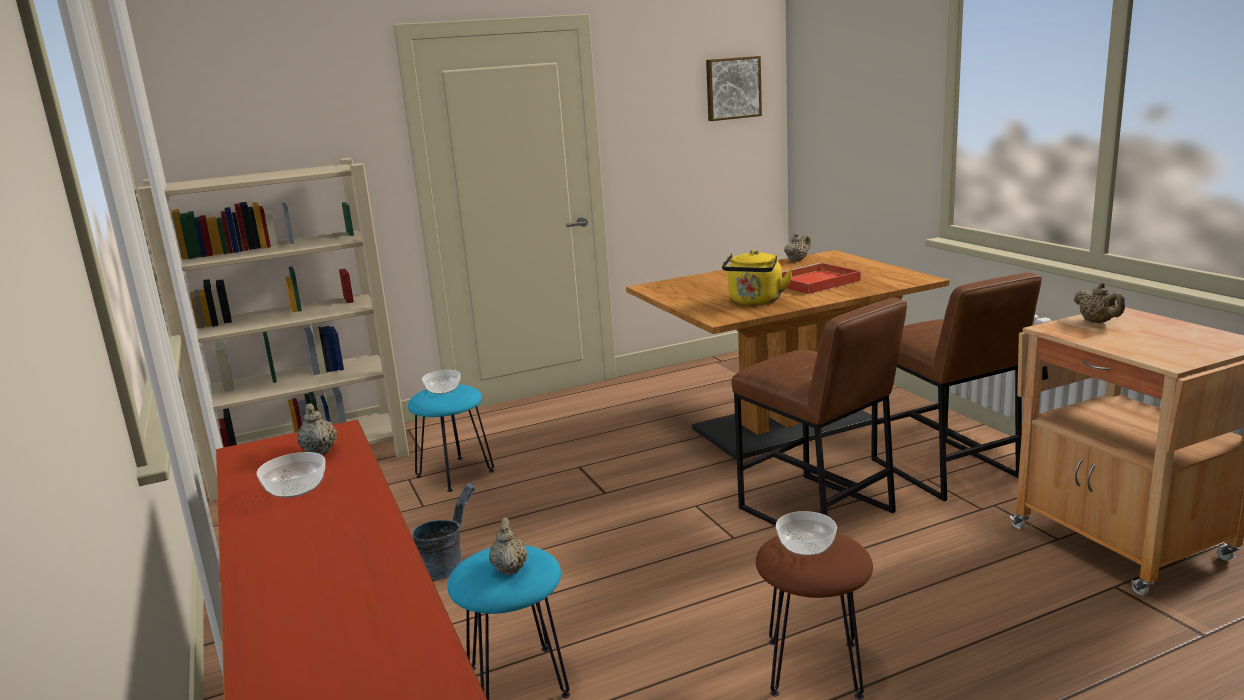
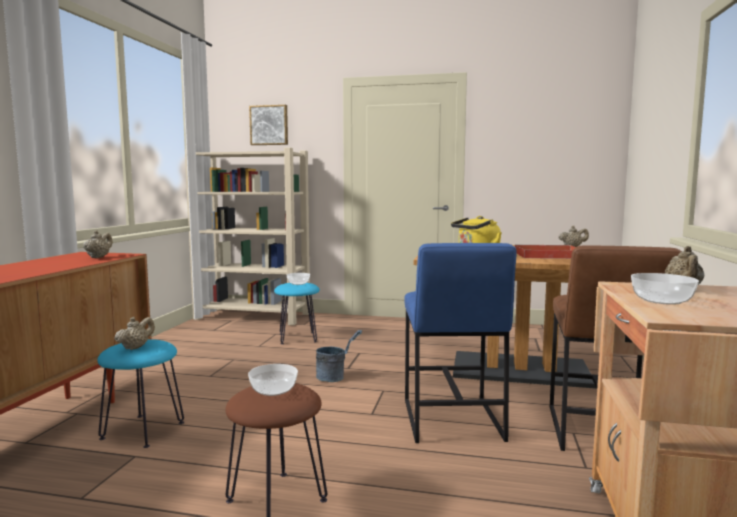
camera: 35 degrees right, 10 degrees down
(297, 488) = (49, 263): bowl -> bowl (663, 300)
(448, 565) = (219, 372): grey bucket -> grey bucket (335, 377)
(732, 88) = (577, 126): picture -> picture (269, 125)
(817, 511) = (452, 420): brown chair -> blue chair

